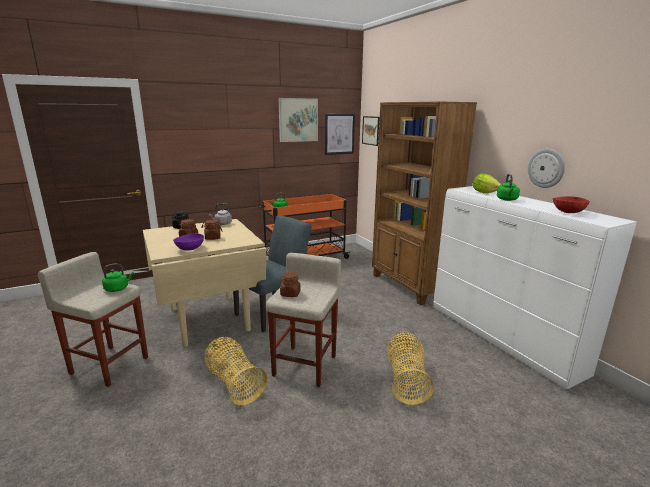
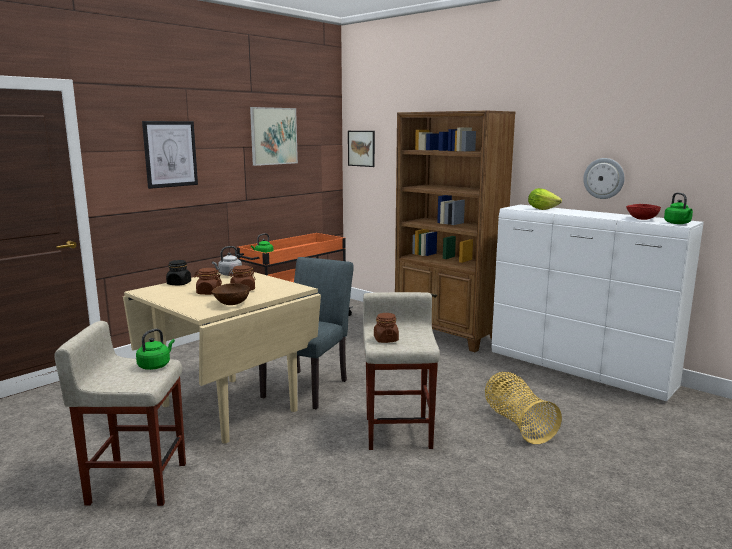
camera: 20 degrees left, 5 degrees down
(190, 249) = (231, 303): purple bowl -> brown bowl
(234, 382) = (329, 465): basket -> none
(339, 134) = (320, 154): picture -> picture (170, 154)
(507, 199) = (574, 213): green kettle -> green kettle (678, 223)

